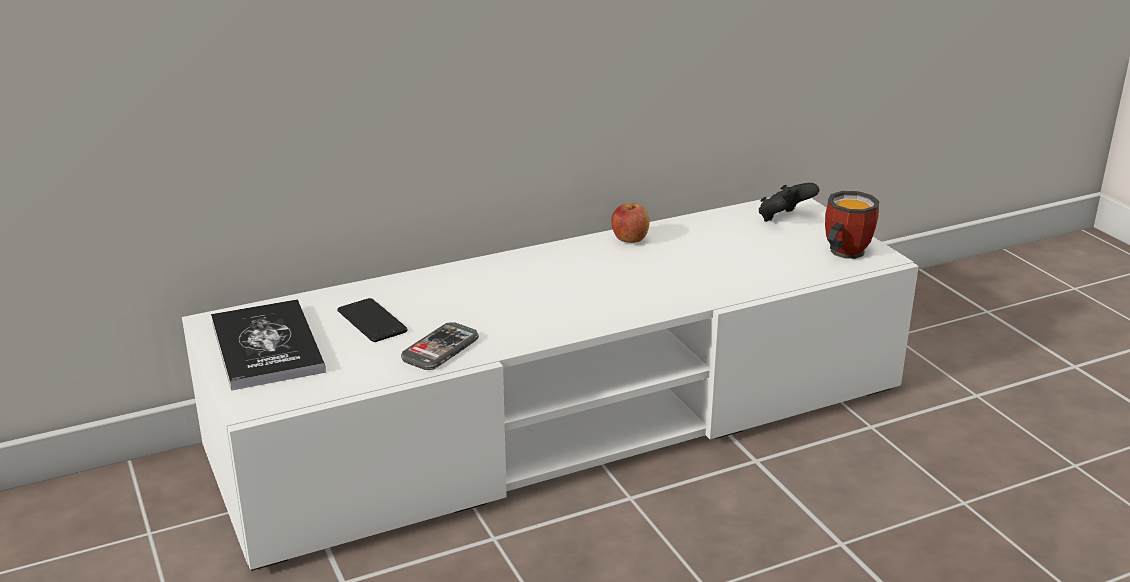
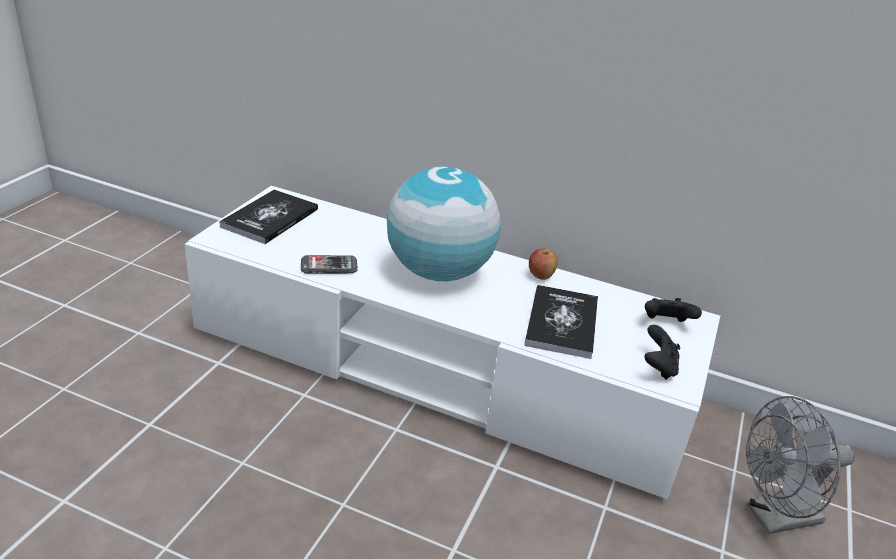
camera: 45 degrees right, 5 degrees up
(372, 321) = (331, 235): phone -> none
(547, 289) = (439, 272): none -> globe
(721, 265) = (562, 322): none -> book
(841, 253) = (658, 367): mug -> black game controller
(964, 349) = (774, 518): none -> grey fan

